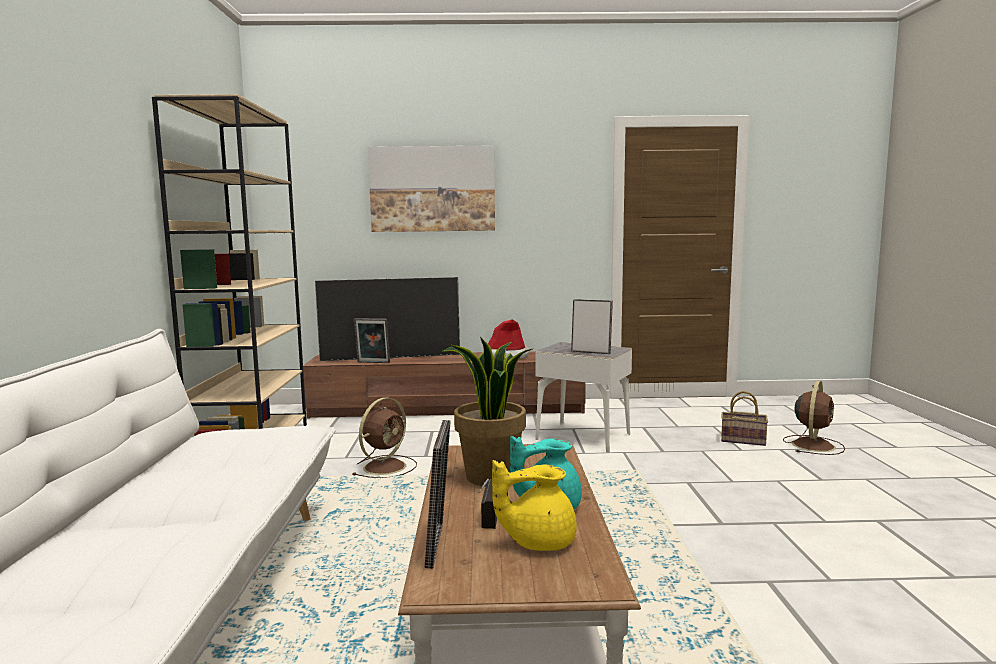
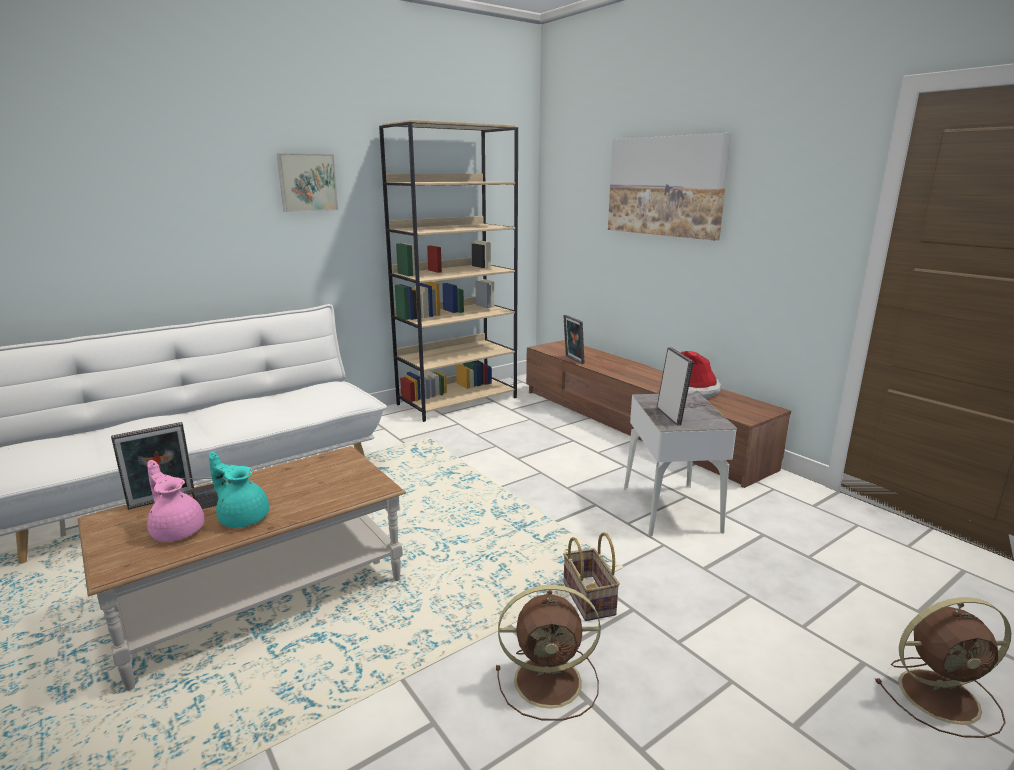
camera: 55 degrees right, 10 degrees up
(92, 158) = (307, 182): none -> picture
(386, 466) = (478, 453): brown fan -> brown fan (551, 681)
(391, 358) = (598, 359): television -> none
(490, 477) = (293, 482): potted plant -> none
(538, 541) = (178, 530): yellow teapot -> pink teapot
(744, 440) = (846, 621): basket -> basket (590, 599)

